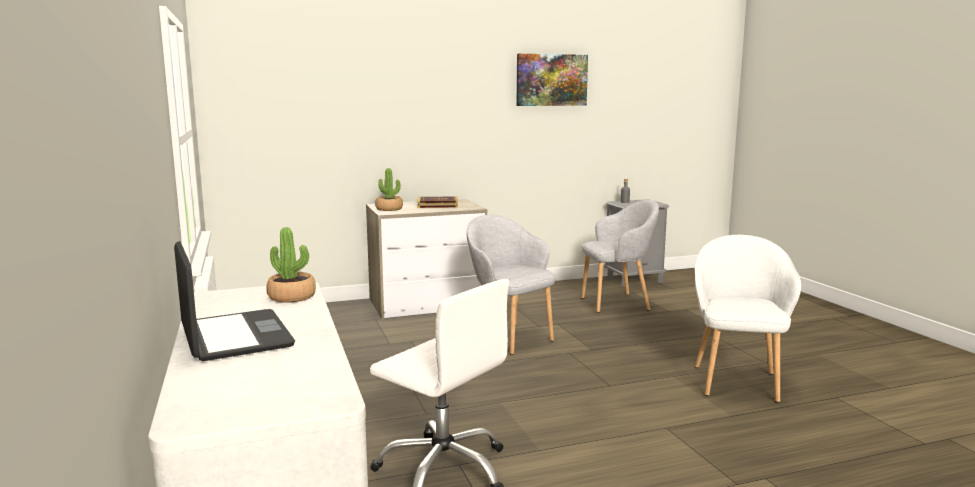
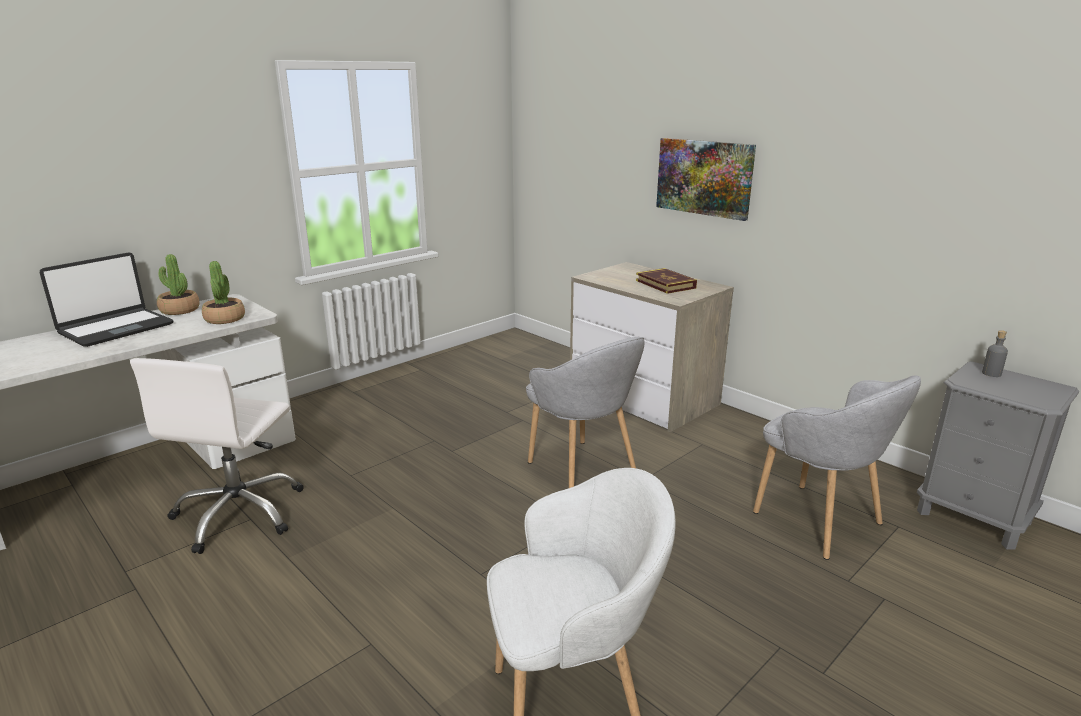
camera: 65 degrees right, 10 degrees up
(389, 209) = (610, 273): potted plant -> potted plant (179, 310)
(509, 338) = (582, 470): grey armchair -> grey armchair turned 120 degrees clockwise
(551, 80) = (898, 124): picture -> picture (704, 177)

